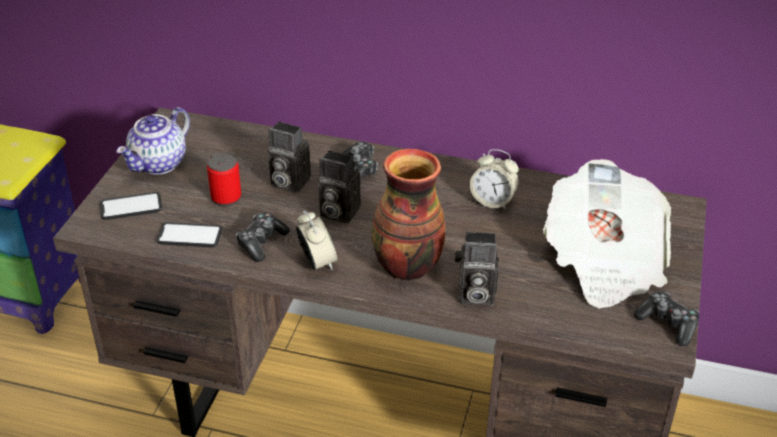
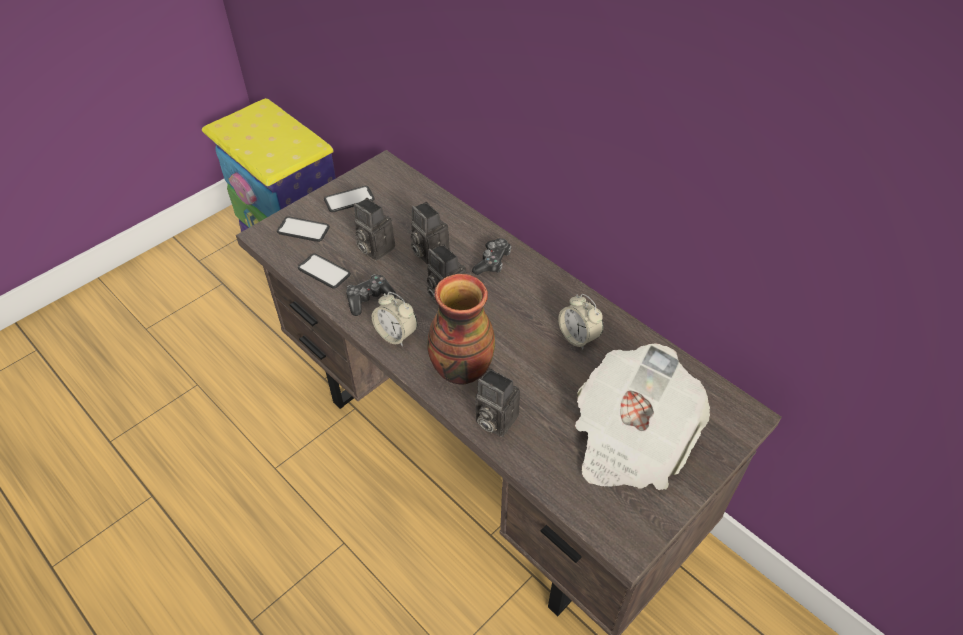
camera: 30 degrees right, 10 degrees up
(159, 164) = (349, 199): teapot -> phone
(226, 197) = (374, 248): can -> camera
(317, 262) = (396, 334): alarm clock -> alarm clock turned 120 degrees clockwise
(668, 324) = (640, 529): game controller -> none

